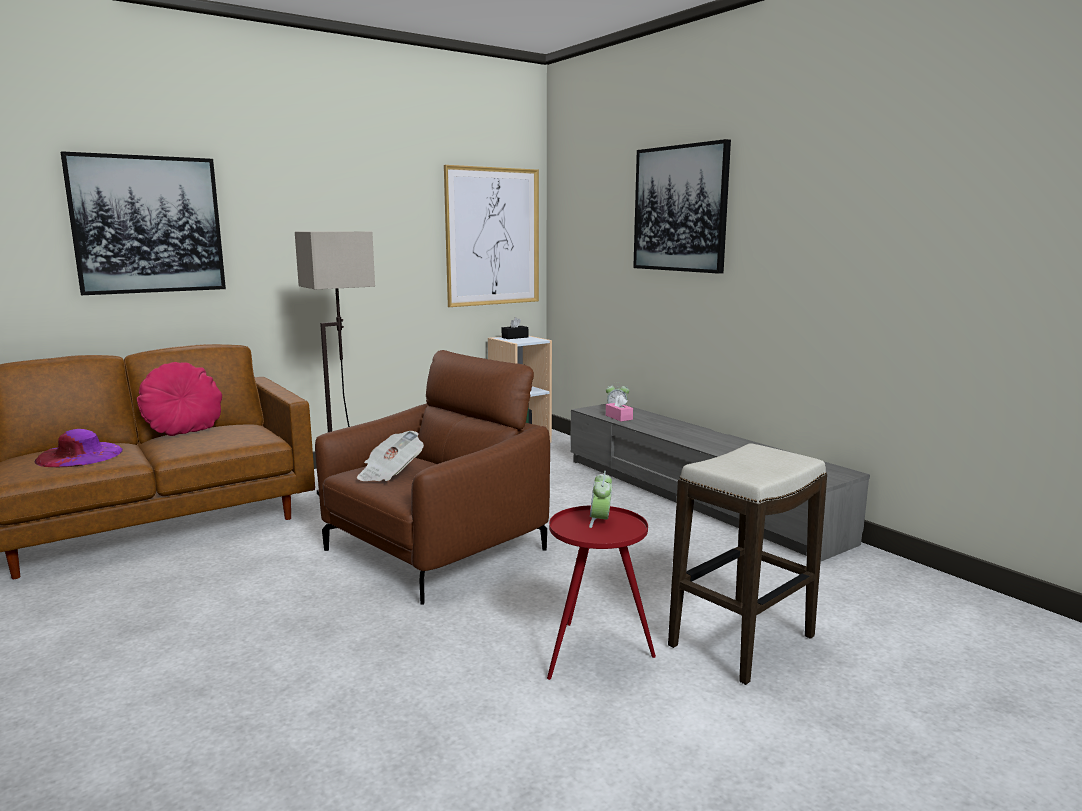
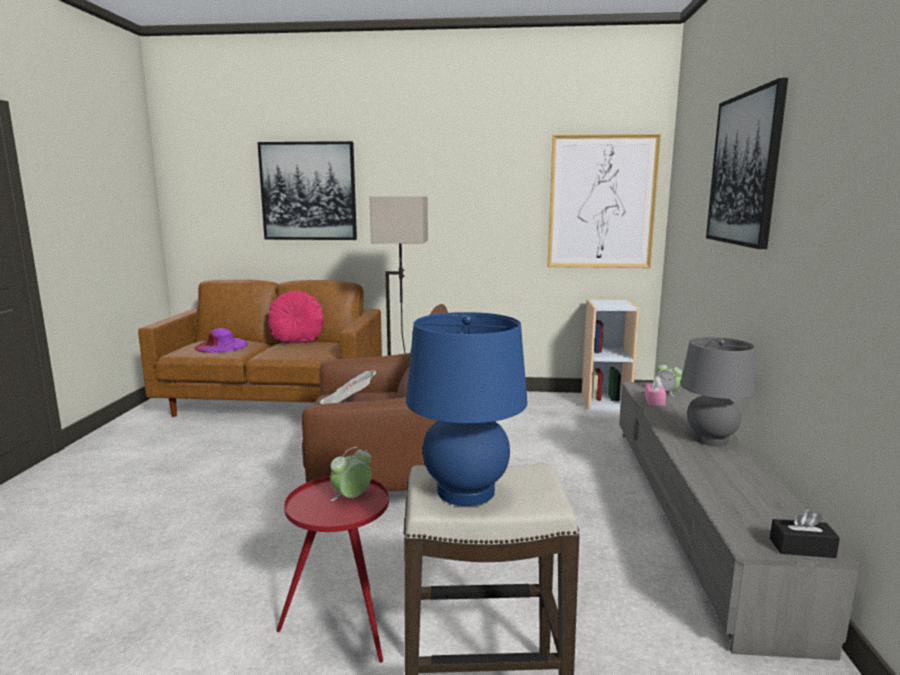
camera: 40 degrees right, 0 degrees up
(515, 337) = (611, 301): black tissue box -> black tissue box (802, 548)
(699, 434) = (710, 439): none -> grey table lamp
(752, 467) = (466, 491): none -> blue table lamp

